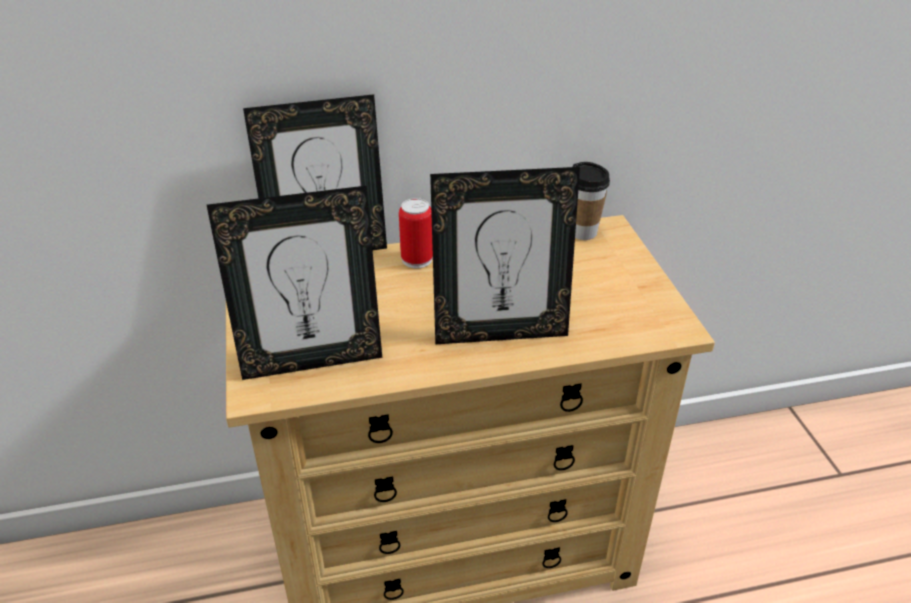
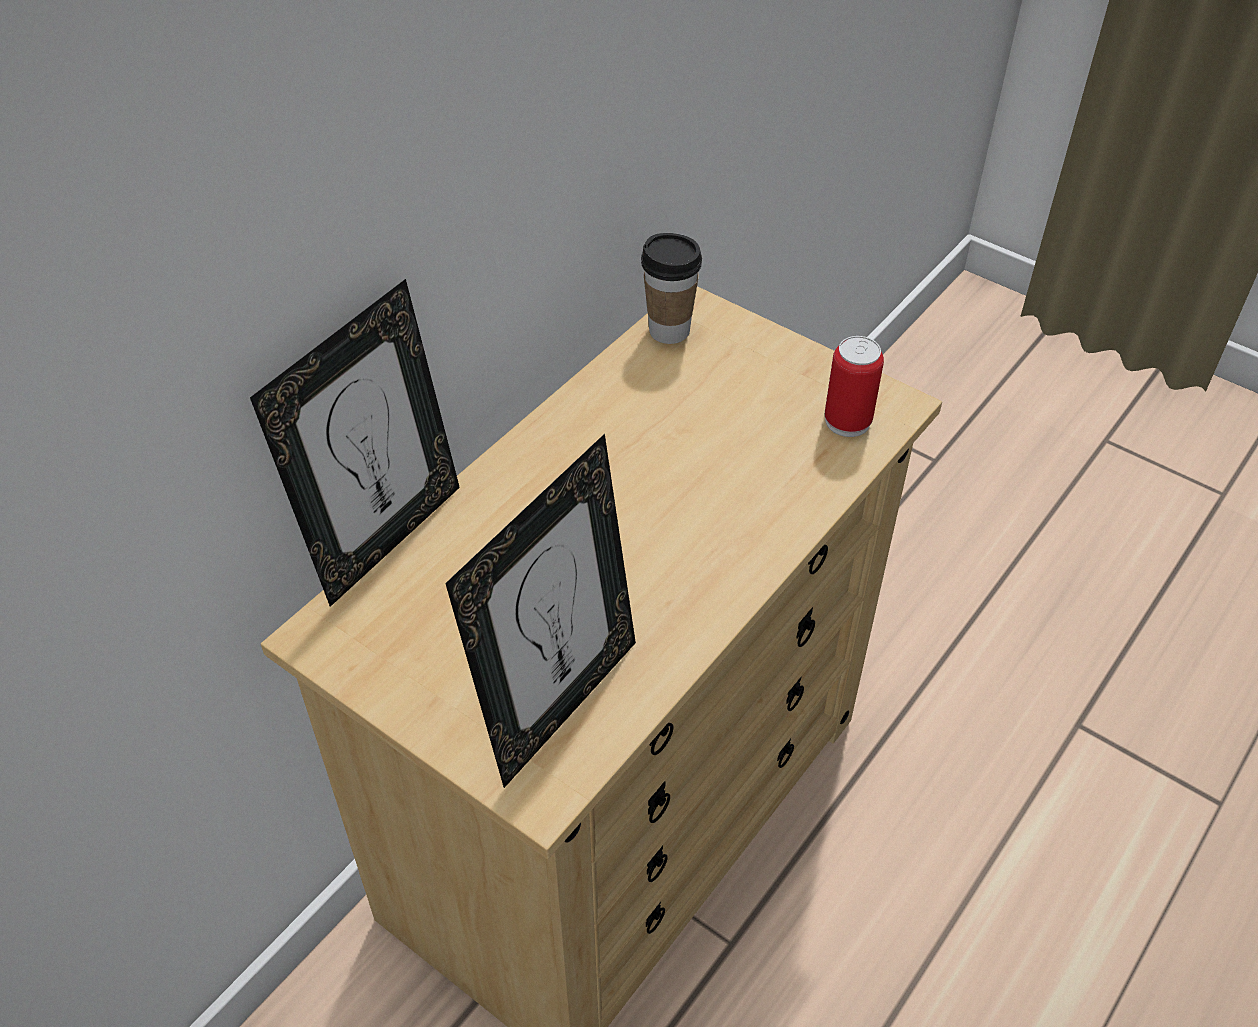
camera: 40 degrees left, 10 degrees up
(417, 259) = (518, 482): can -> can (847, 421)
(500, 332) = (727, 524): picture frame -> none

